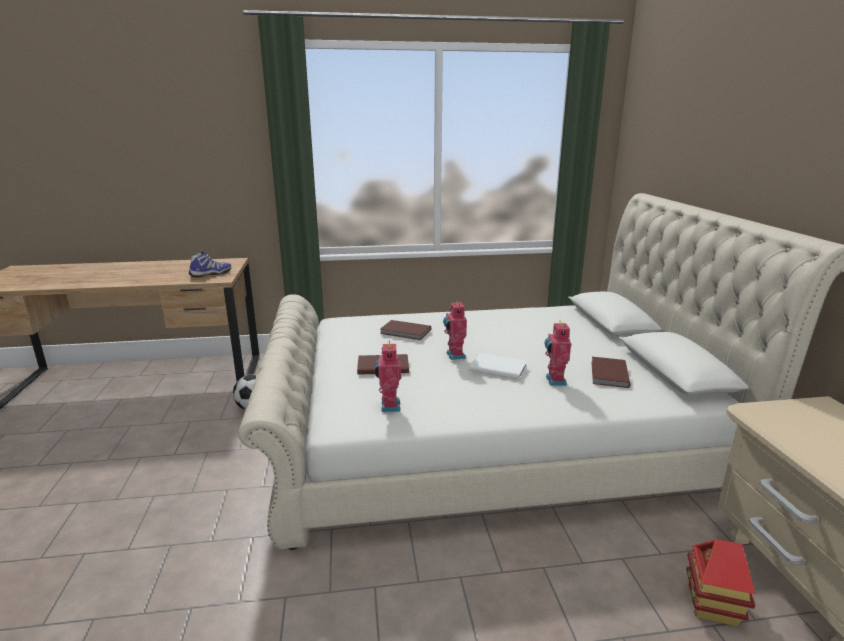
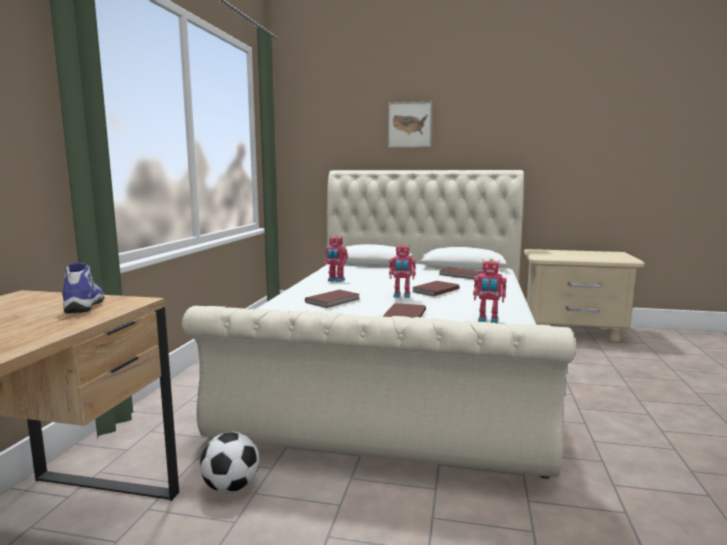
camera: 70 degrees left, 10 degrees down
(497, 367) = (434, 290): white book -> brown book
(554, 381) = (463, 284): toy robot -> toy robot (335, 280)
(712, 605) = (592, 353): toy house -> none
(729, 138) = (409, 125): none -> picture

